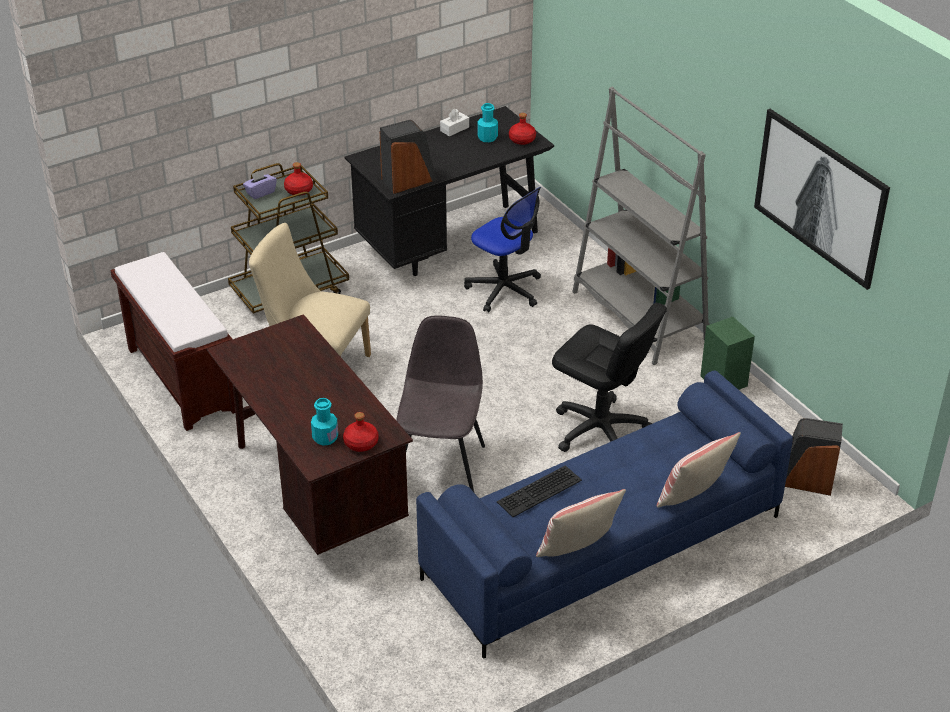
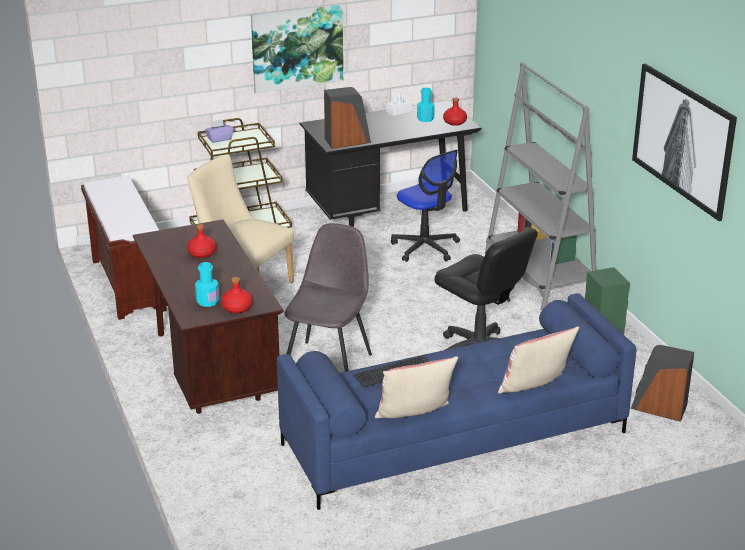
camera: 10 degrees right, 10 degrees down
(299, 190) = (252, 140): red bottle -> red bottle (202, 254)
(338, 74) = (297, 47): none -> picture

